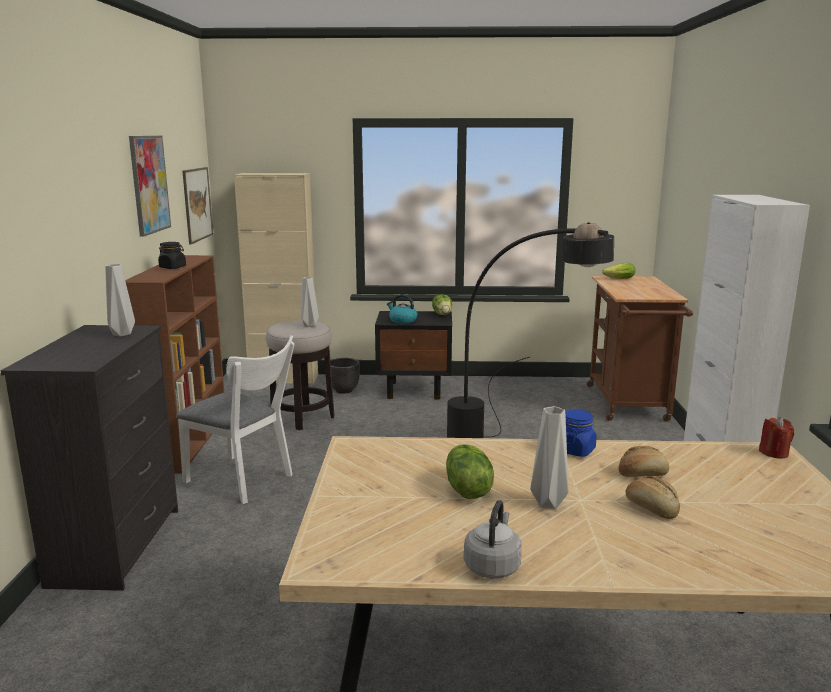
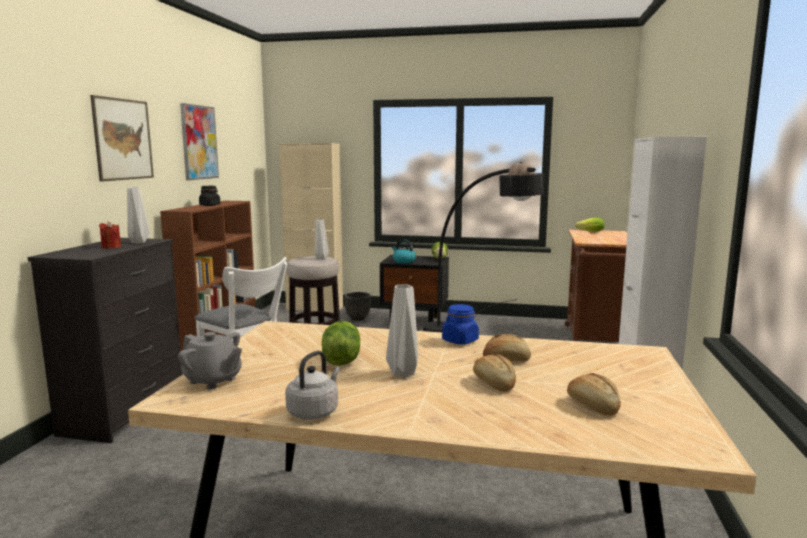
camera: 10 degrees right, 5 degrees down
(197, 204) = (250, 165): picture -> picture (123, 139)
(344, 532) = (213, 380): none -> grey teapot
(767, 529) = (593, 405): none -> bread
(774, 452) = (646, 353): red candle -> red candle (111, 247)

